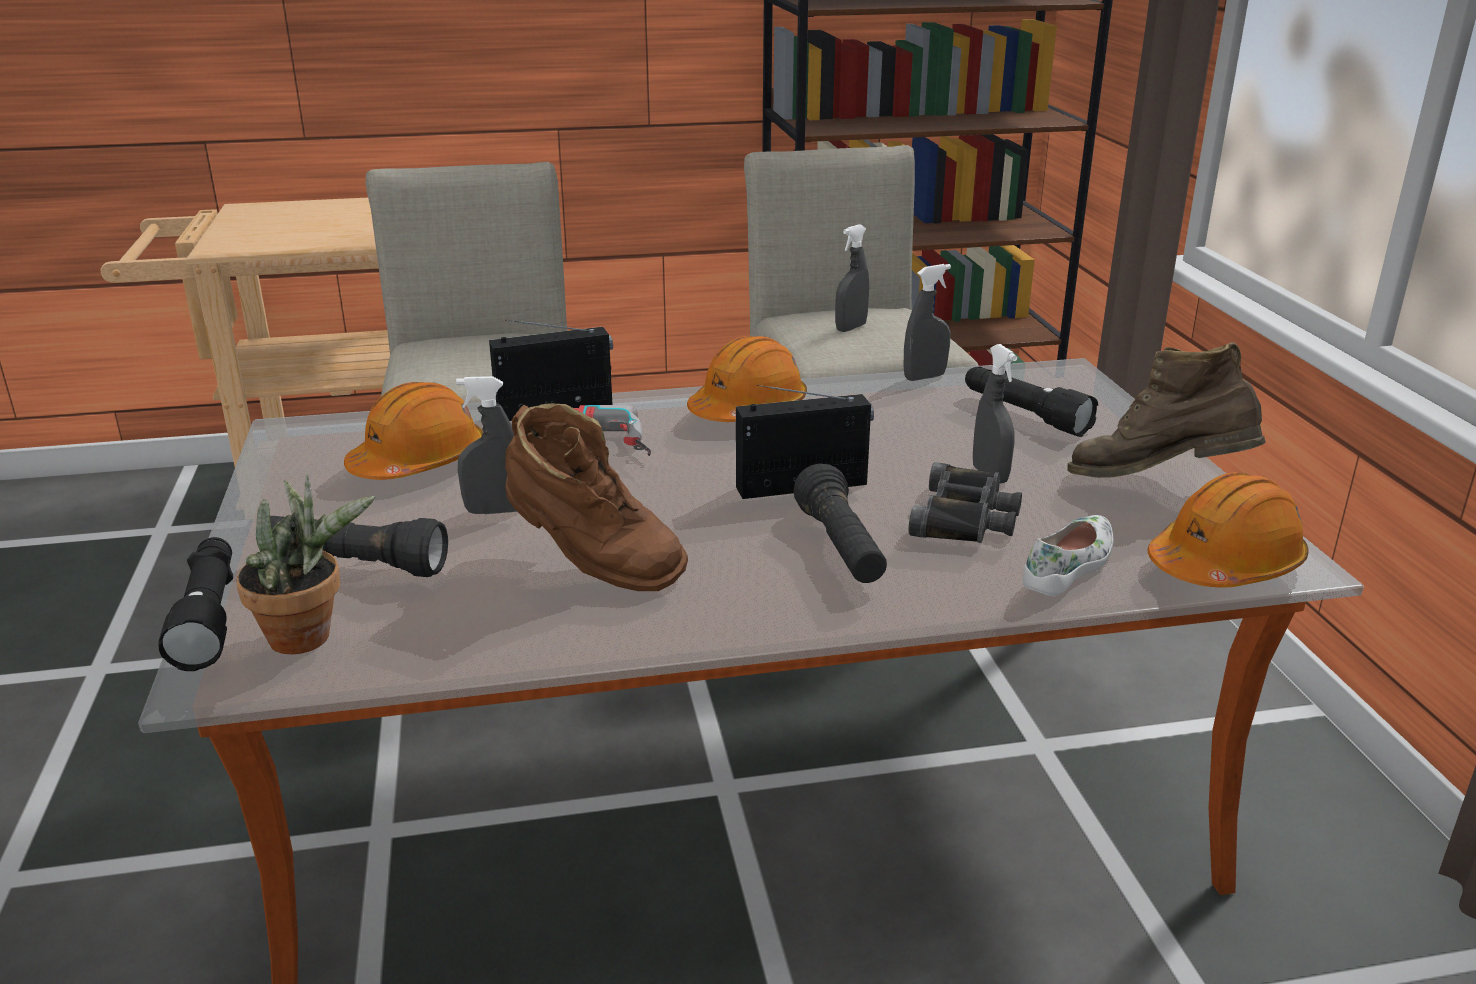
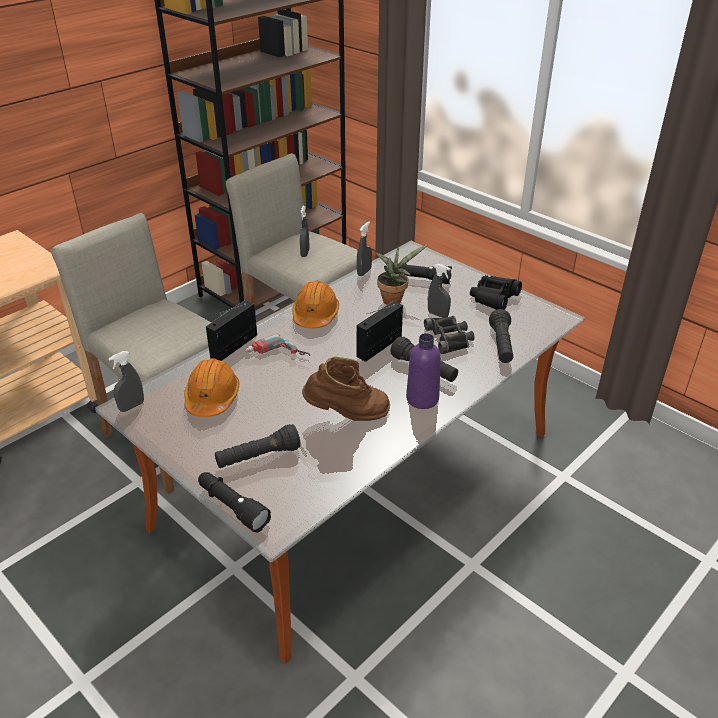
camera: 35 degrees left, 10 degrees up
(310, 637) = (285, 495): potted plant -> potted plant (394, 299)
(495, 511) = (278, 408): grey spray bottle -> grey spray bottle (132, 406)
(770, 592) = (422, 399): none -> purple bottle
(1070, 566) = (501, 345): white shoe -> black flashlight
(1157, 485) = (494, 298): brown boot -> black binoculars
(1225, 565) = (543, 325): orange hard hat -> none

